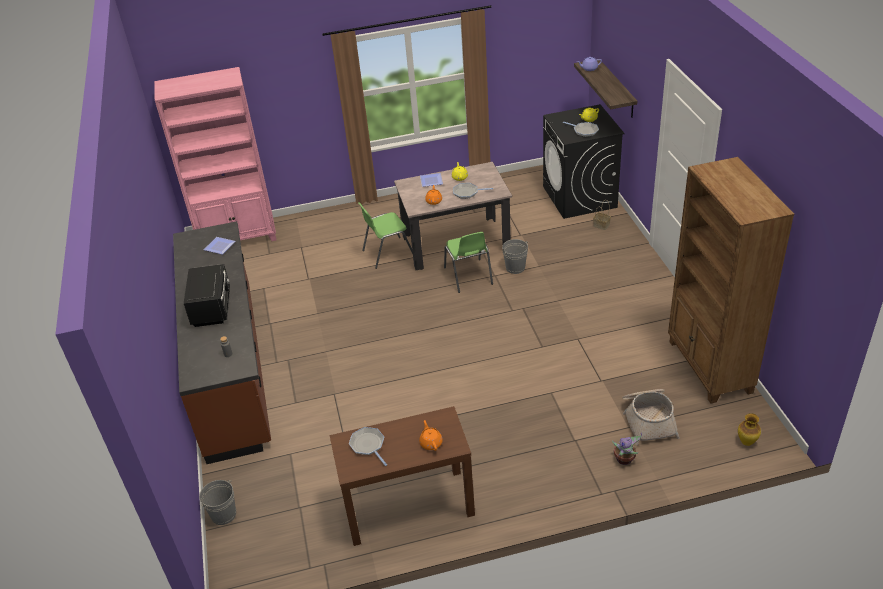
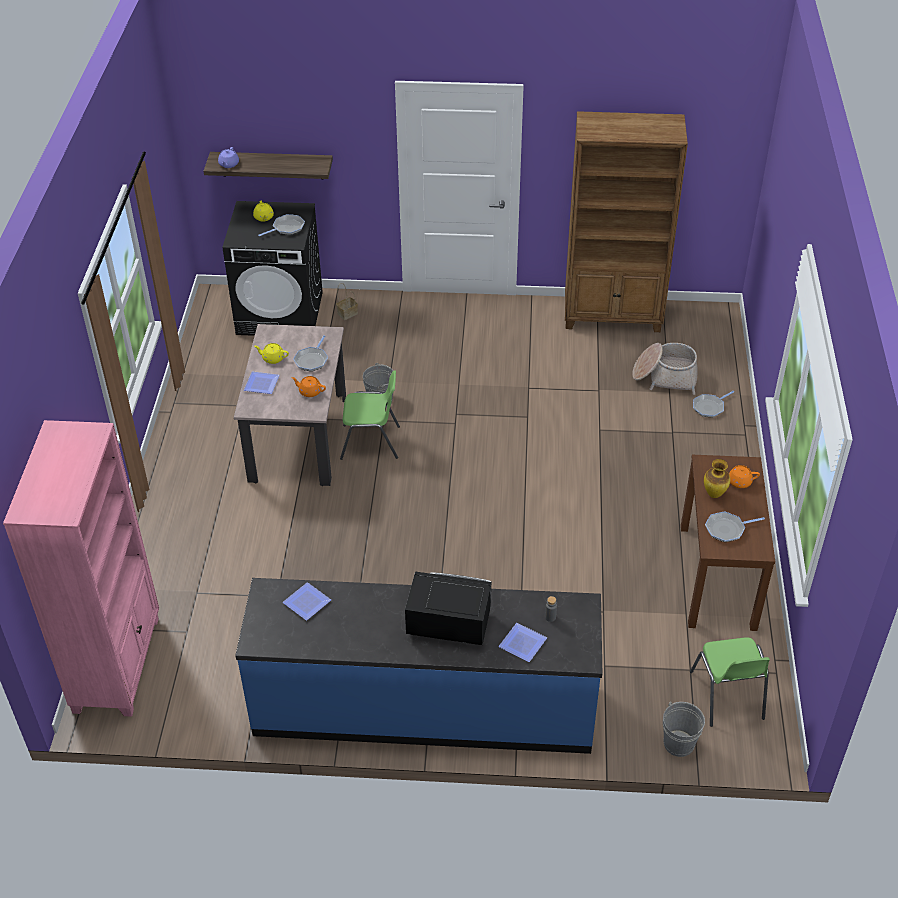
camera: 75 degrees left, 5 degrees up
(199, 347) = (523, 645): none -> plate
(232, 369) = (424, 706): brown counter -> blue counter
(387, 253) = (273, 505): green chair -> green chair (727, 696)
(625, 460) = (709, 407): potted plant -> frying pan
(747, 442) = (716, 328): vase -> vase (714, 494)

